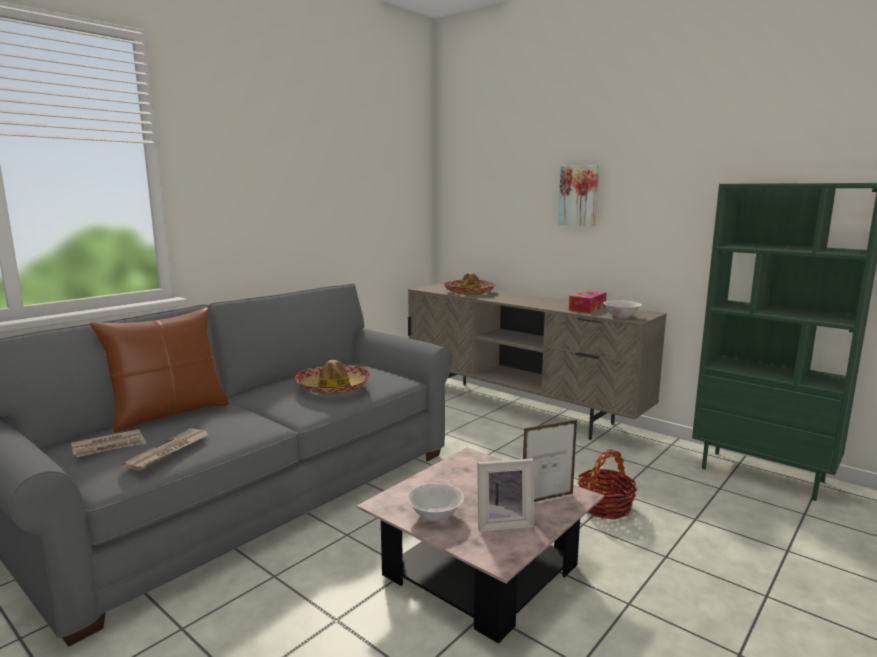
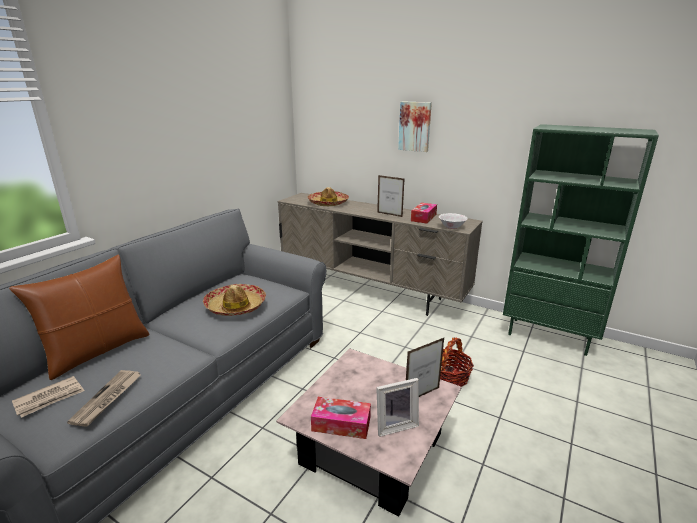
camera: 10 degrees left, 10 degrees up
(435, 516) = (341, 424): white bowl -> tissue box
(543, 304) = (389, 214): none -> picture frame

